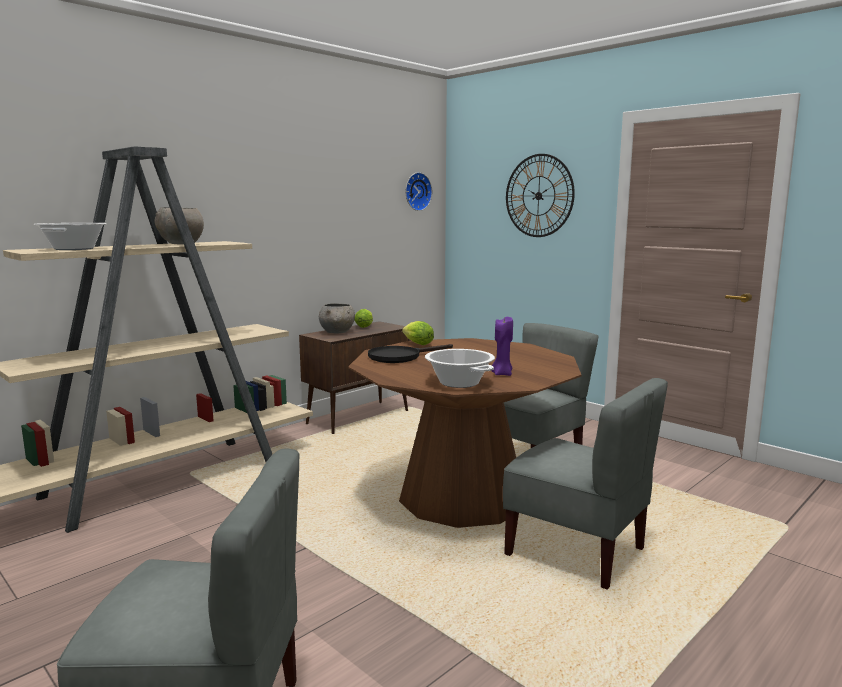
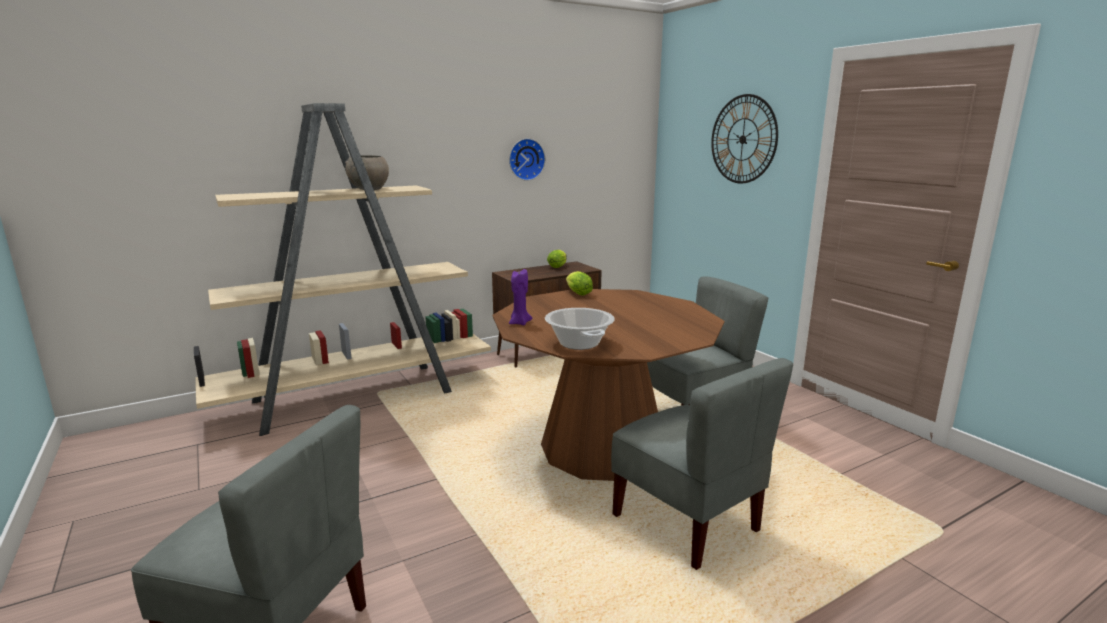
camera: 15 degrees right, 5 degrees up
(73, 249) = (269, 195): cooking pot -> none
(337, 332) = (528, 272): grey bowl -> none
(400, 357) = (549, 307): black frying pan -> none
(416, 191) = (623, 132): wall clock -> wall clock (525, 159)
(502, 374) = (630, 336): purple candle -> purple candle (519, 323)

